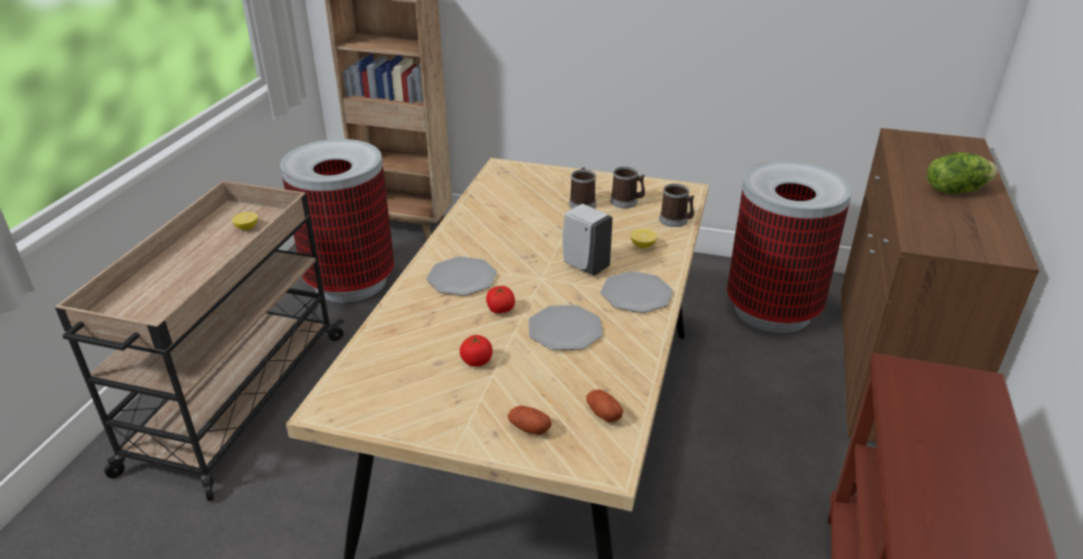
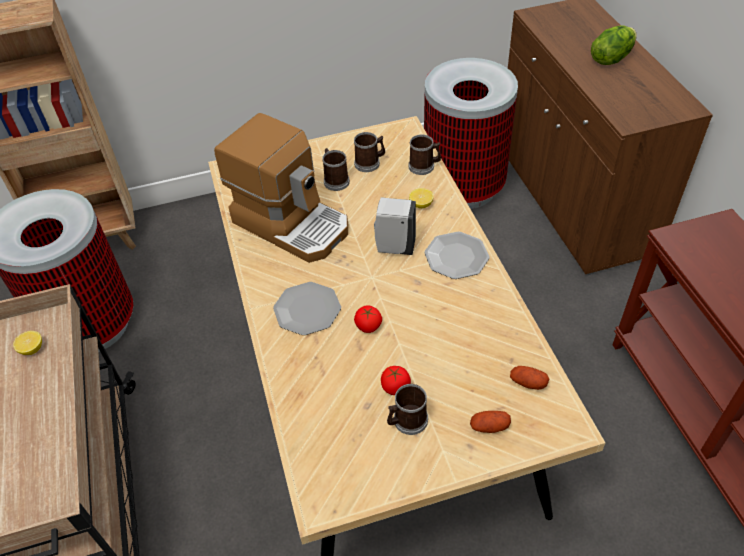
camera: 30 degrees left, 15 degrees up
(459, 389) = (407, 421): none -> mug
(514, 218) = (292, 223): none -> coffee machine
(565, 330) = (435, 319): plate -> none

